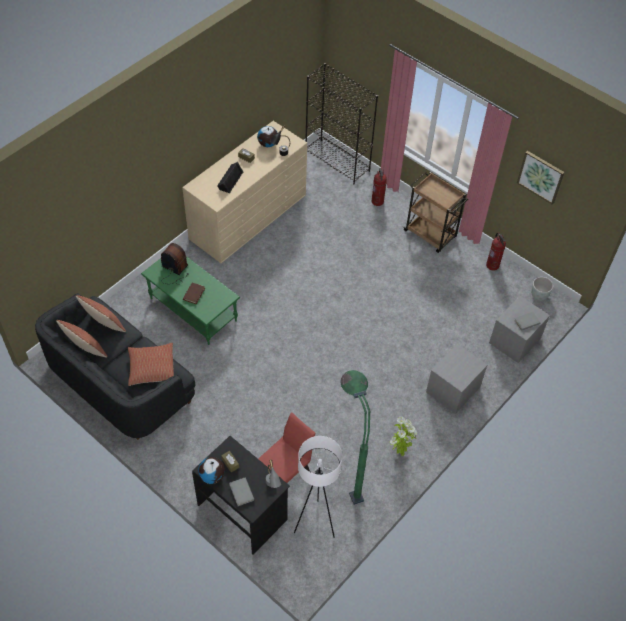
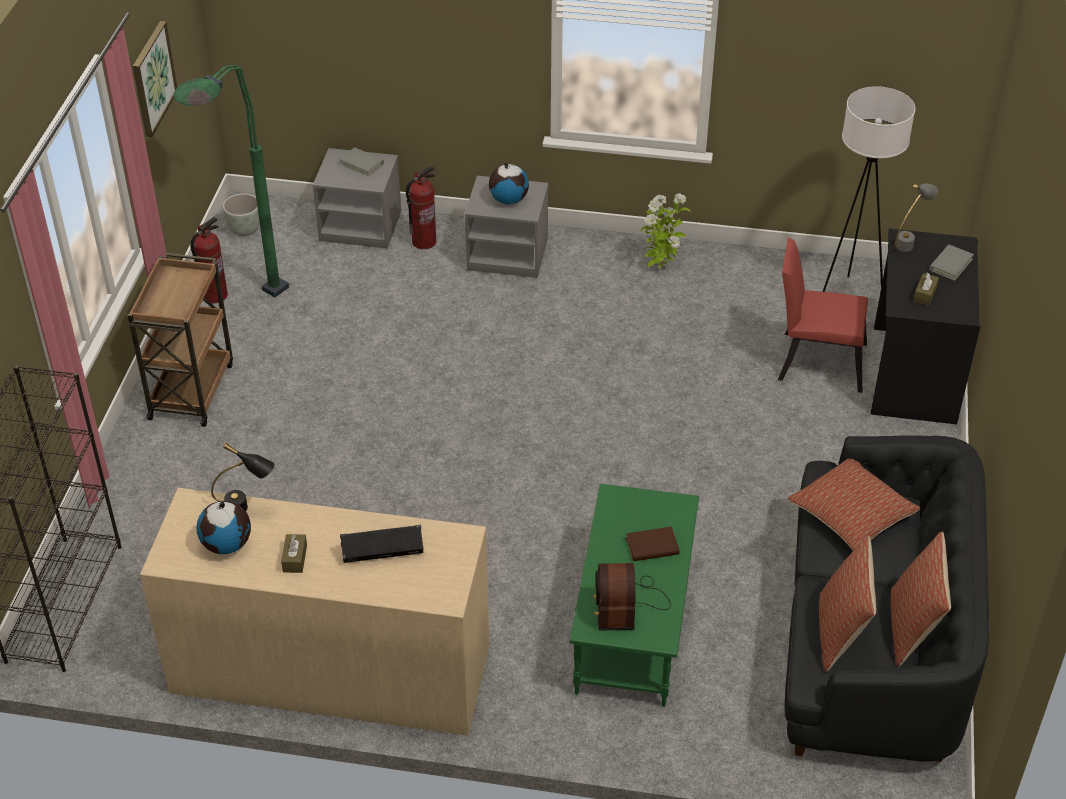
camera: 120 degrees left, 10 degrees down
(212, 476) = (963, 301): globe -> globe (508, 199)
(348, 475) = (748, 300): green floor lamp -> green floor lamp (245, 309)
(377, 201) = (150, 492): fire extinguisher -> fire extinguisher (424, 242)

